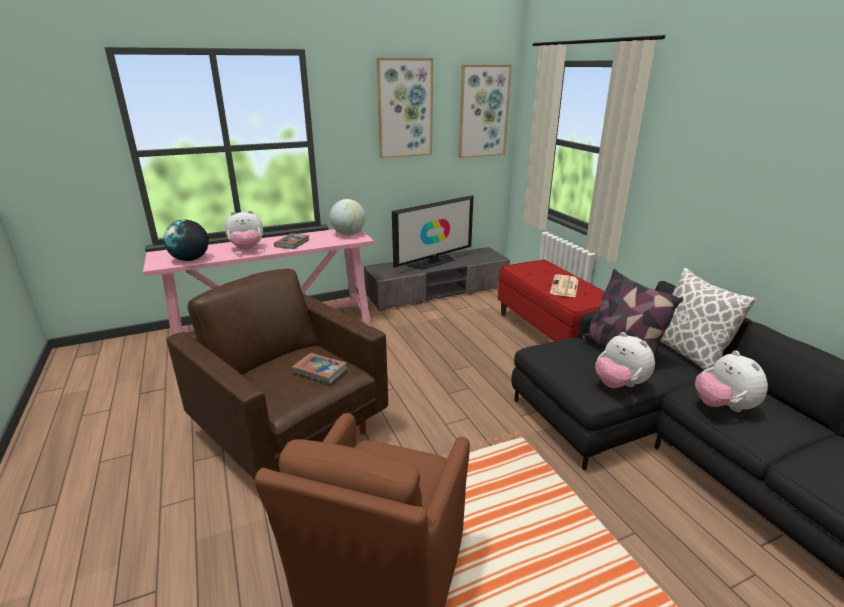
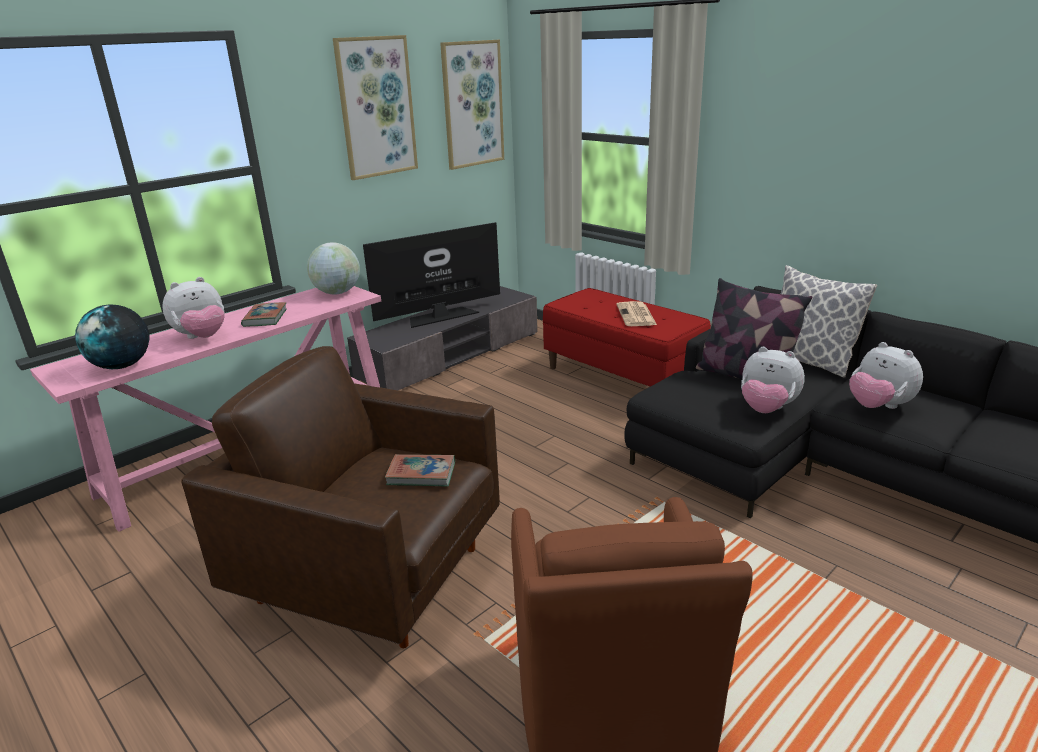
camera: 20 degrees left, 0 degrees up
(433, 262) = (440, 316): television -> television turned 150 degrees counterclockwise

